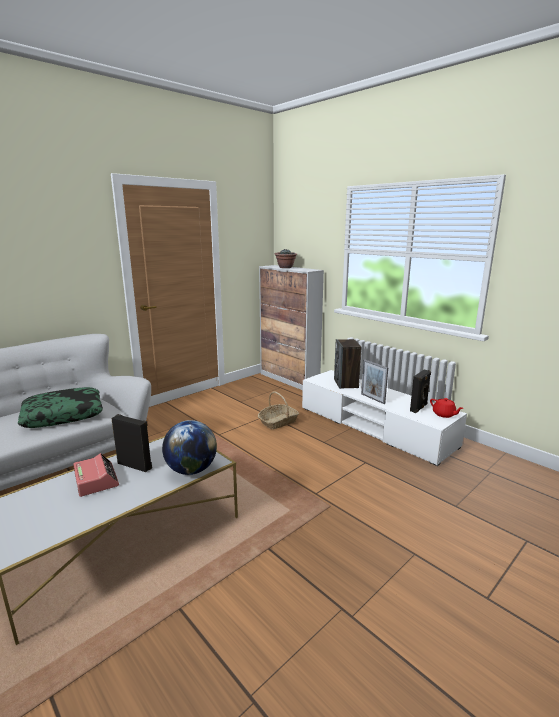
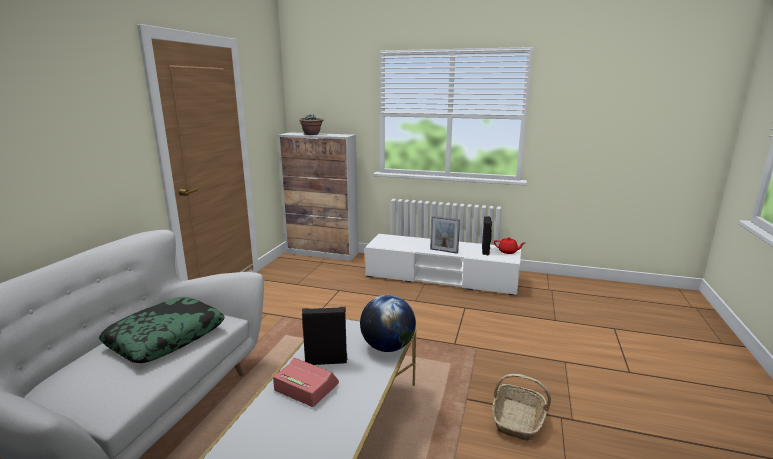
camera: 30 degrees left, 0 degrees up
(278, 422) = (356, 294): basket -> basket (517, 419)
(346, 383) = (407, 243): speaker -> none

